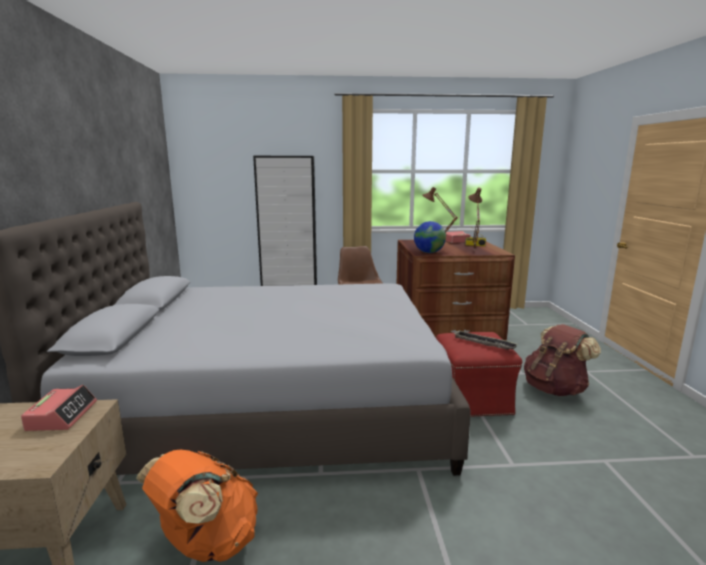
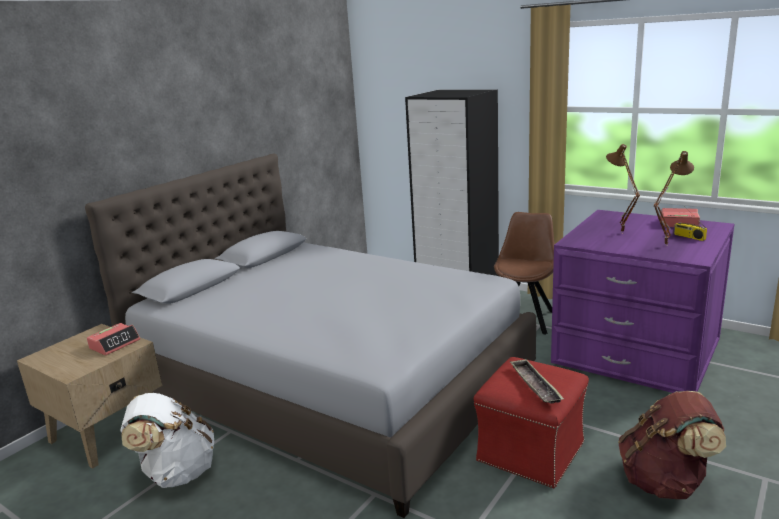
camera: 40 degrees right, 5 degrees up
(207, 543) = (176, 473): orange backpack -> white backpack
(429, 252) = (587, 241): globe -> none
(446, 329) = (636, 351): brown dresser -> purple dresser

